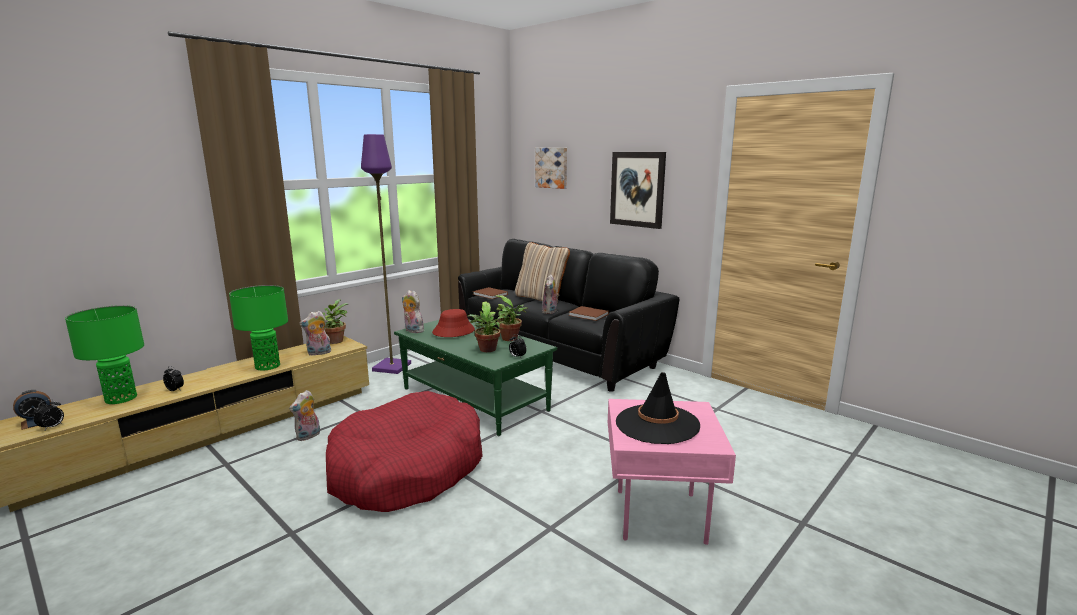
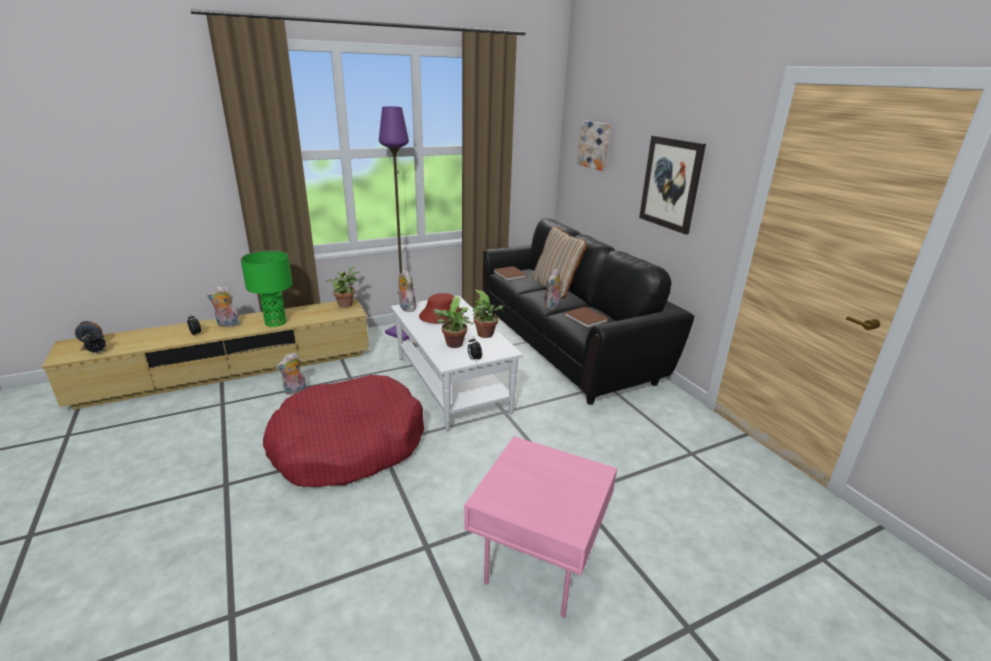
camera: 20 degrees right, 10 degrees up
(121, 398) = (157, 334): green table lamp -> none
(318, 353) = (323, 316): plush toy -> plush toy (227, 325)
(475, 400) = (452, 384): green coffee table -> white coffee table
(657, 424) = (534, 483): black hat -> none

